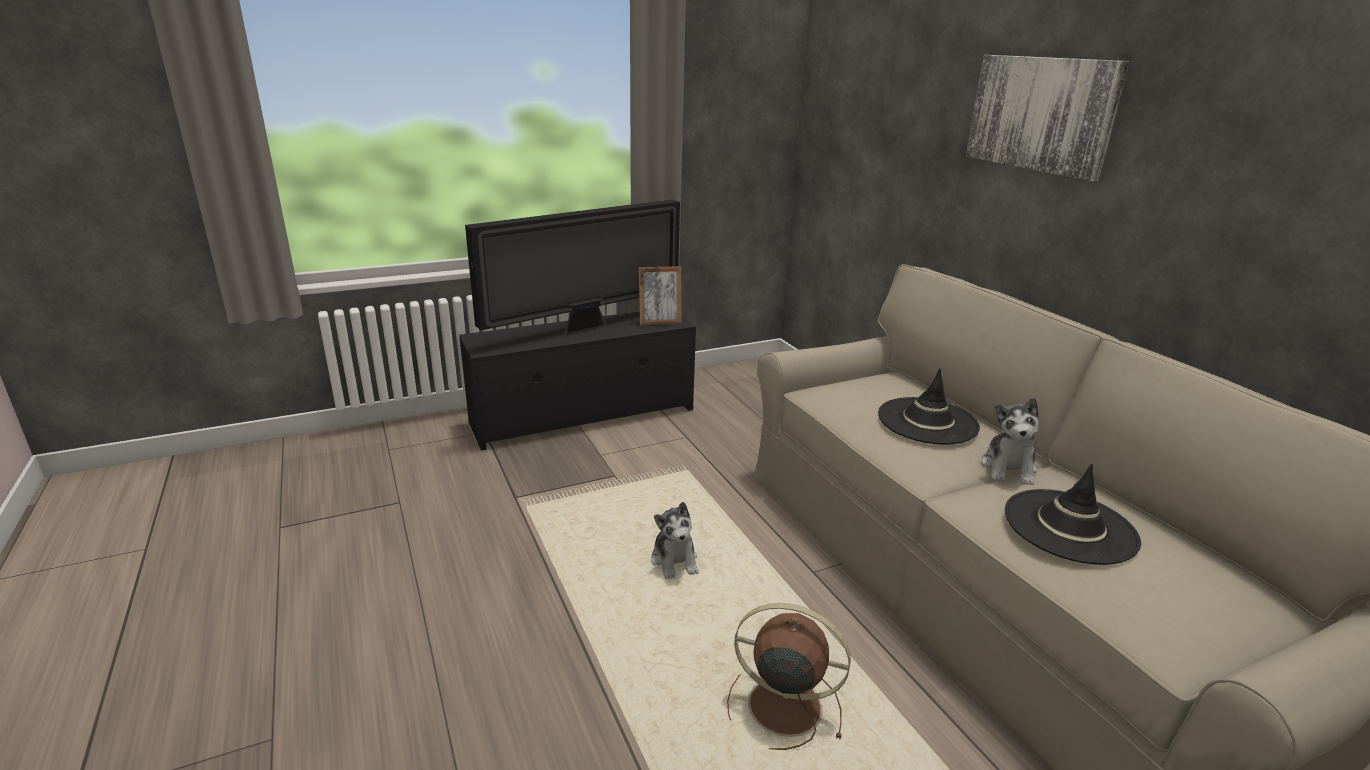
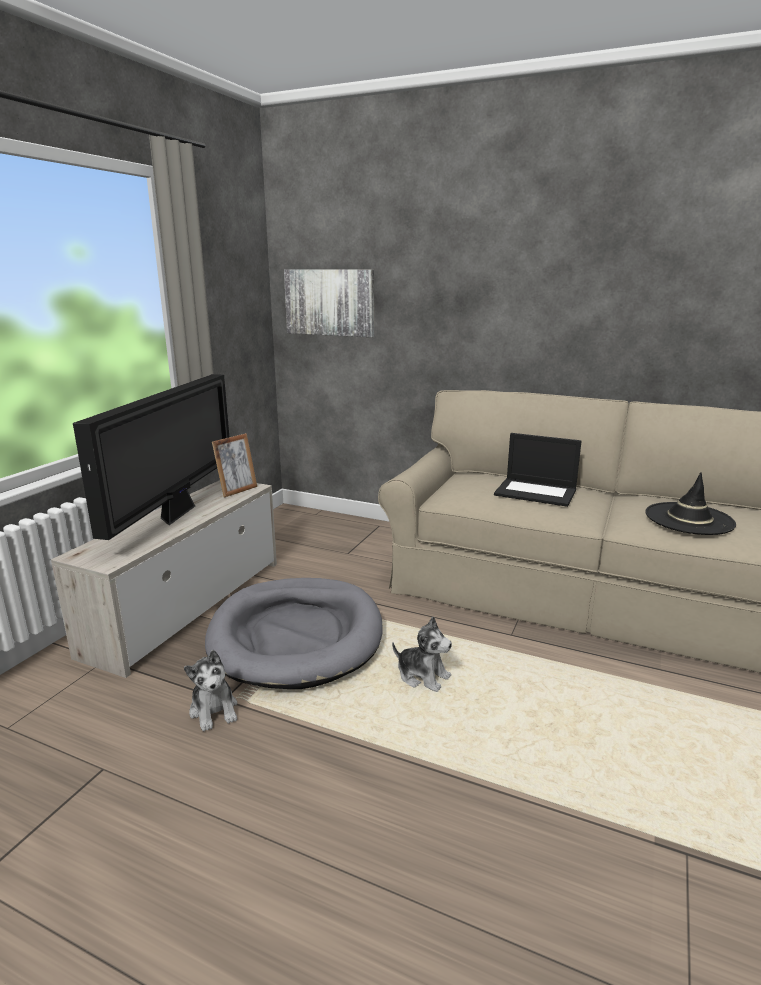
camera: 40 degrees left, 5 degrees down
(583, 415) = (187, 605): black tv stand -> white tv stand
(625, 476) = (296, 636): none -> grey dog bed
(781, 705) = (613, 725): brown fan -> none
(927, 421) = (536, 492): black hat -> laptop
(1008, 468) = (608, 503): plush toy -> plush toy (214, 710)
(1042, 114) = (526, 266): picture -> picture (330, 302)

